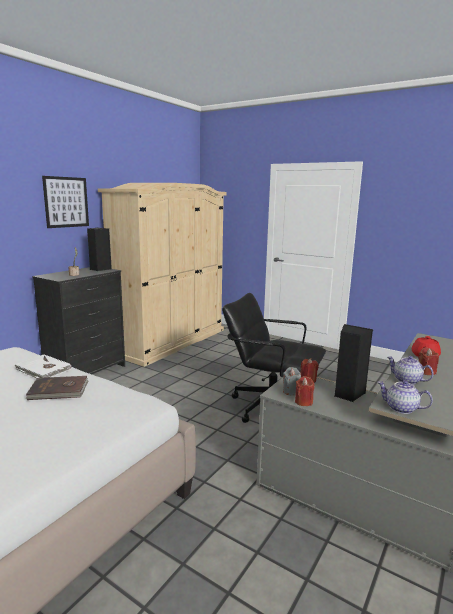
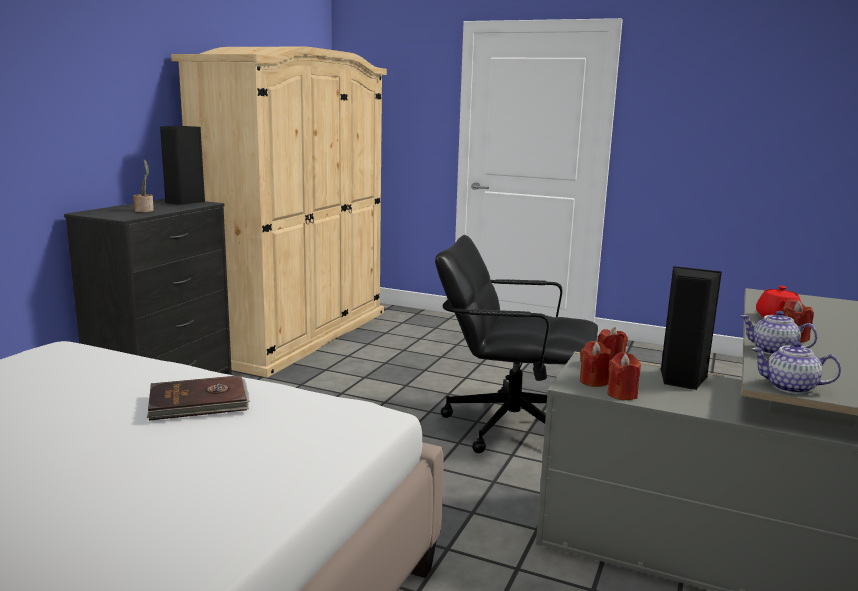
camera: 10 degrees left, 0 degrees up
(43, 370) = (145, 373): white book -> none
(66, 202) = (119, 77): picture -> none
(291, 391) = (593, 381): grey candle -> red candle

